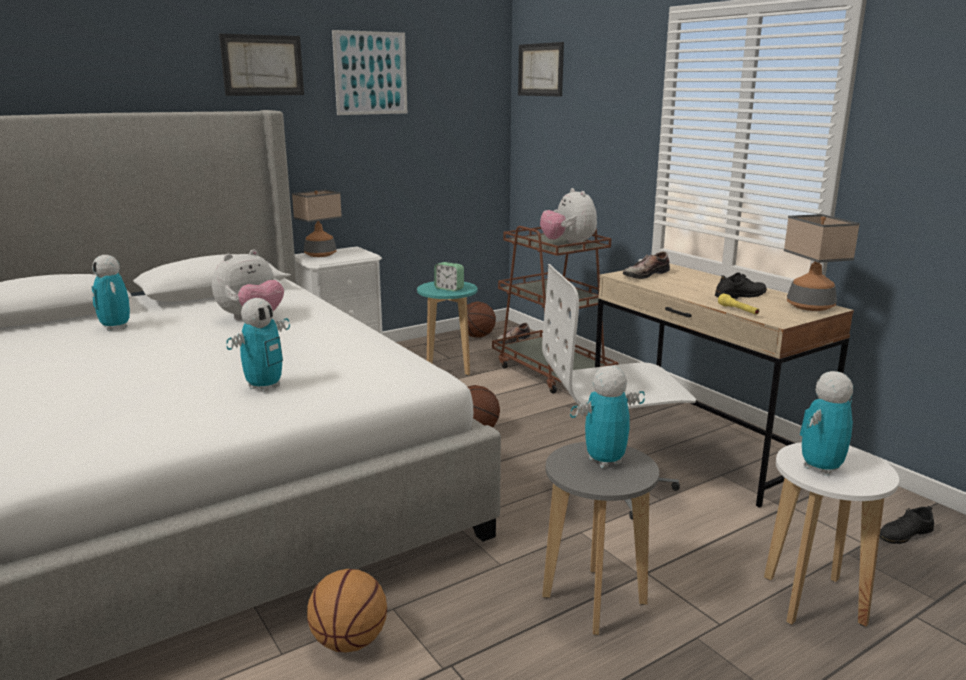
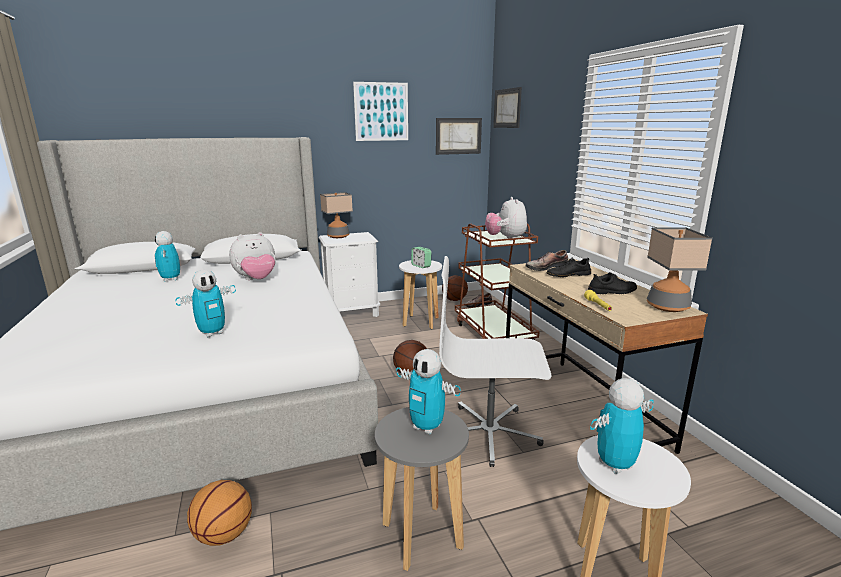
camera: 15 degrees right, 0 degrees up
(262, 65) = (303, 106): picture -> picture (458, 136)
(448, 368) = (421, 322): turquoise stool -> white stool
(604, 461) = (427, 427): toy robot -> toy robot turned 135 degrees counterclockwise
(904, 534) = (733, 524): black shoe -> black shoe (568, 275)

